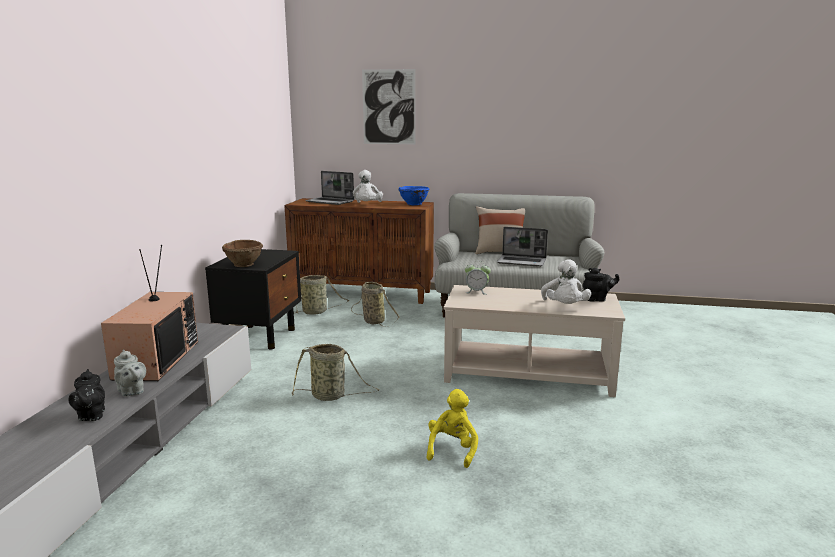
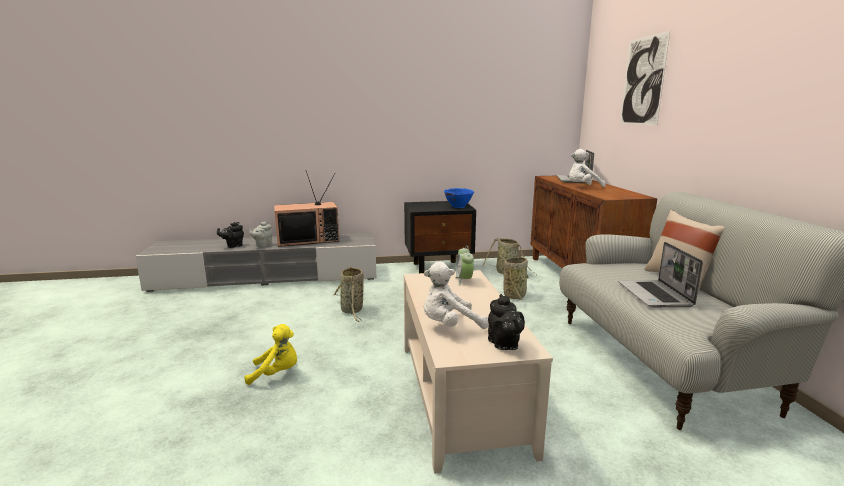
camera: 70 degrees right, 0 degrees up
(244, 265) = (418, 206): brown bowl -> none
(413, 204) = (623, 195): blue bowl -> blue bowl (458, 206)

